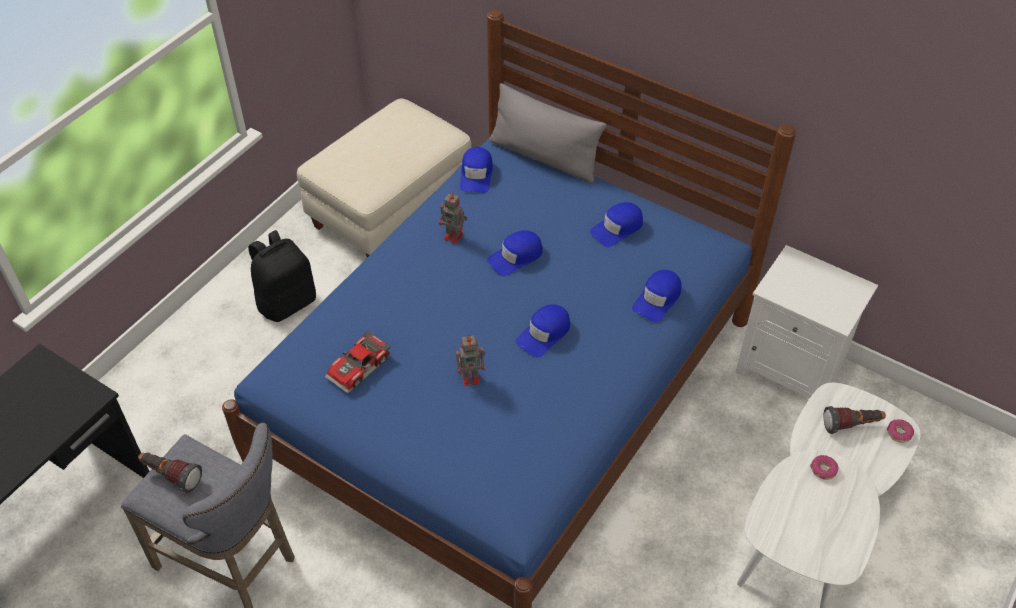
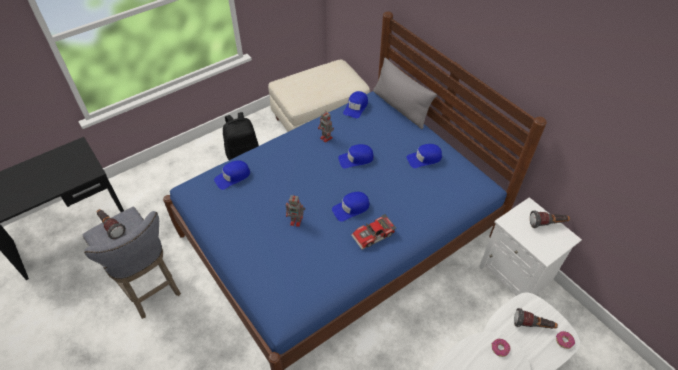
camera: 20 degrees right, 0 degrees up
(360, 368) = (237, 197): toy car -> toy car (374, 236)
(658, 299) = (430, 207): blue cap -> blue cap (232, 177)
(825, 276) = (547, 224): none -> flashlight

